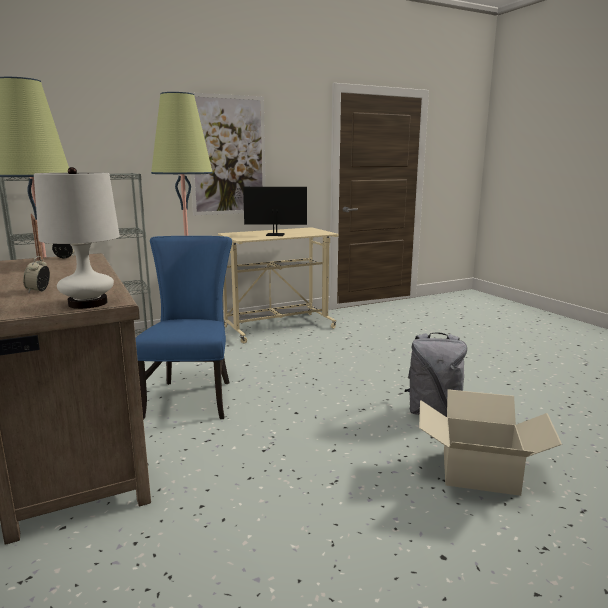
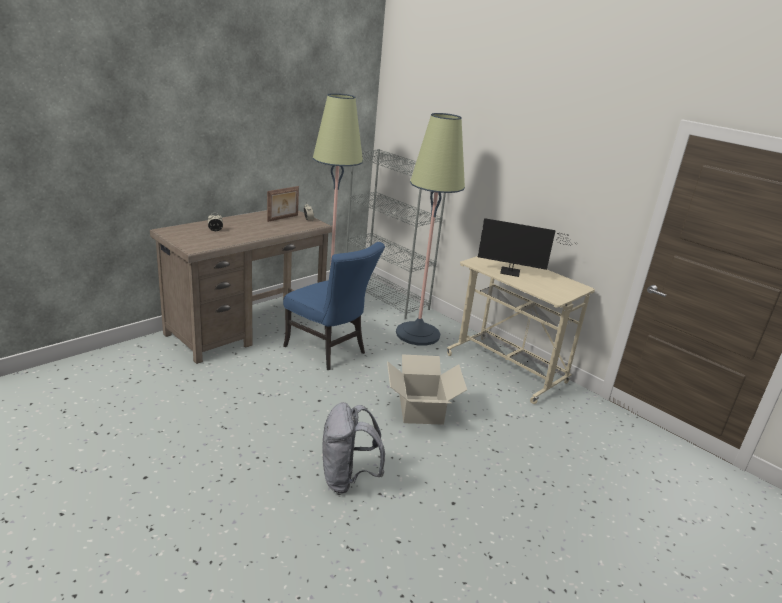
camera: 70 degrees right, 10 degrees up
(88, 303) = (189, 244): white table lamp -> none
(192, 396) = (329, 351): blue chair -> blue chair turned 60 degrees clockwise
(228, 155) = (529, 178): picture -> none
(272, 234) = (513, 272): monitor -> monitor turned 120 degrees clockwise
(479, 471) = (246, 502): cardboard box -> cardboard box (421, 409)

